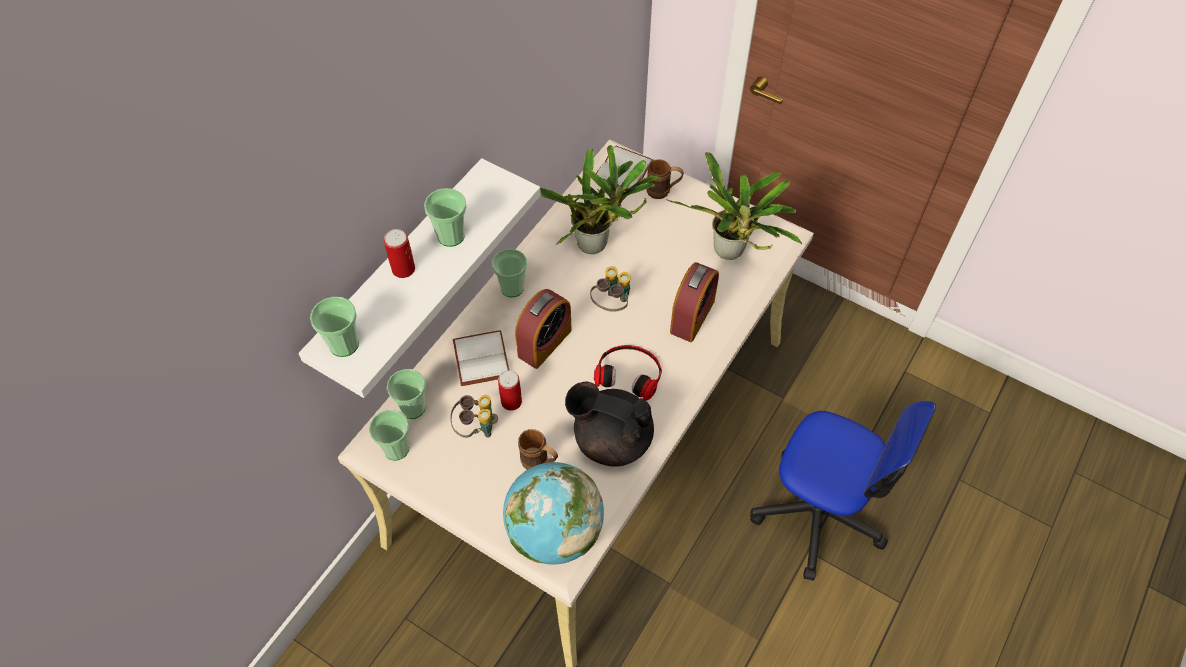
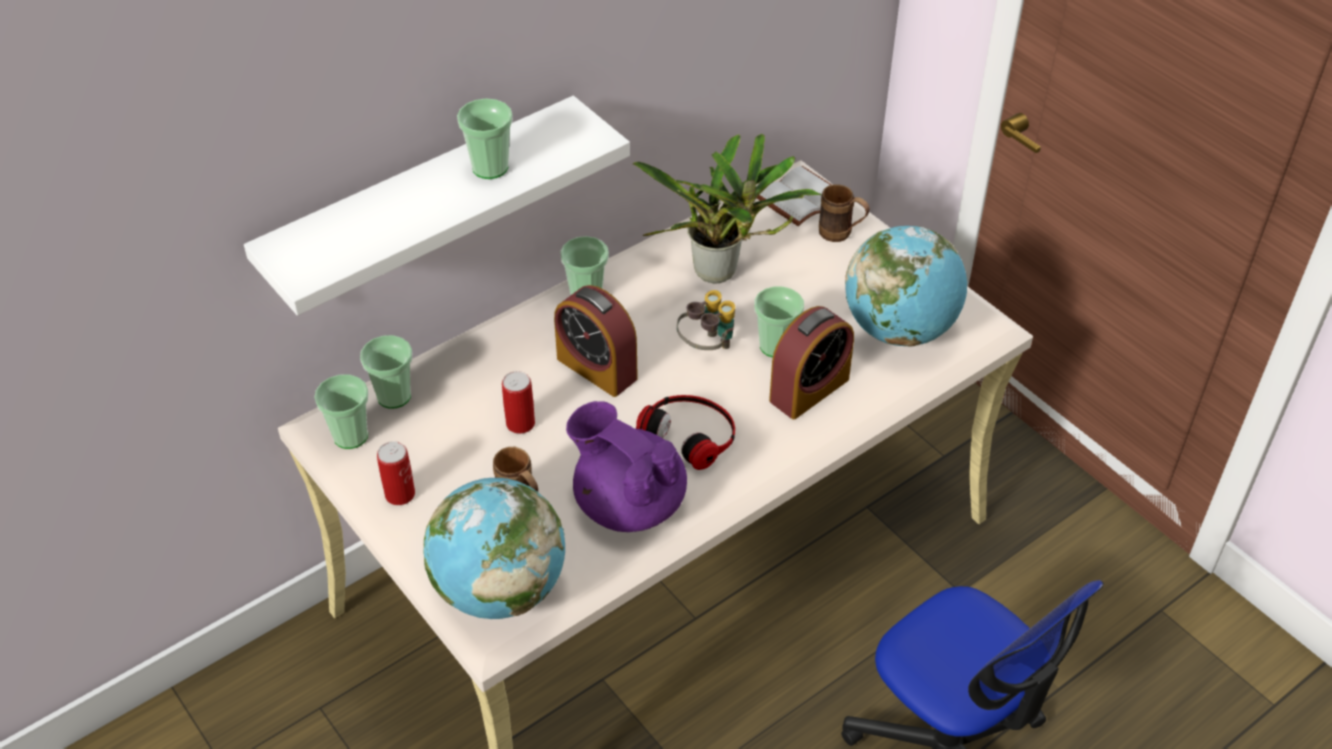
camera: 20 degrees right, 10 degrees down
(344, 344) = (300, 248): cup -> cup (776, 346)
(403, 269) = (413, 188): can -> can (400, 494)
(476, 428) = (461, 441): binoculars -> none
(479, 358) = (505, 363): white book -> none
(544, 343) = (597, 368): alarm clock -> alarm clock turned 75 degrees clockwise
(611, 439) = (628, 503): black teapot -> purple teapot
(731, 254) = (899, 329): potted plant -> globe

